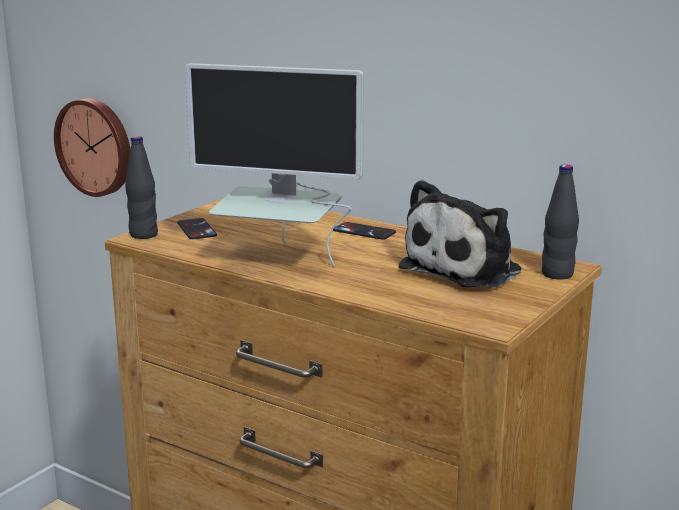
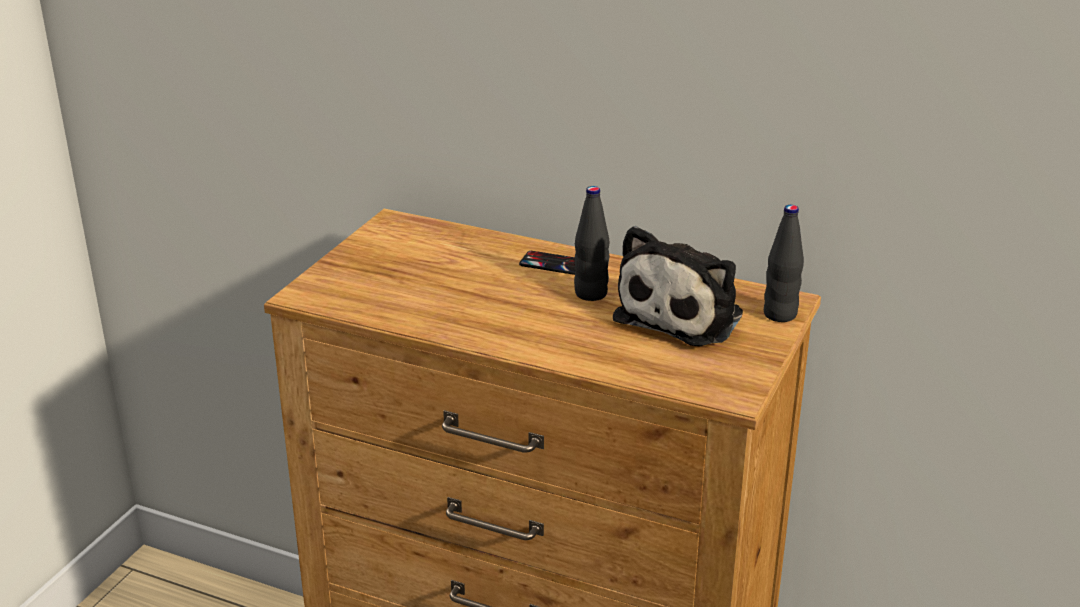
camera: 10 degrees left, 10 degrees up
(96, 146) = (183, 144): wall clock -> none
(143, 235) = (306, 290): black bottle -> black bottle (591, 294)
(196, 229) = (363, 276): phone -> none
(280, 262) = (480, 321): monitor -> none

